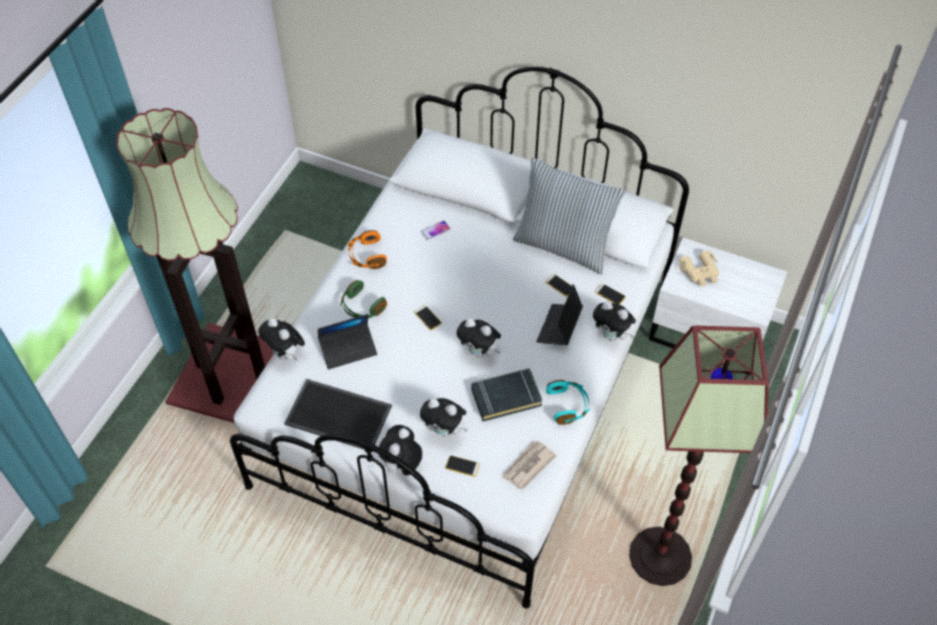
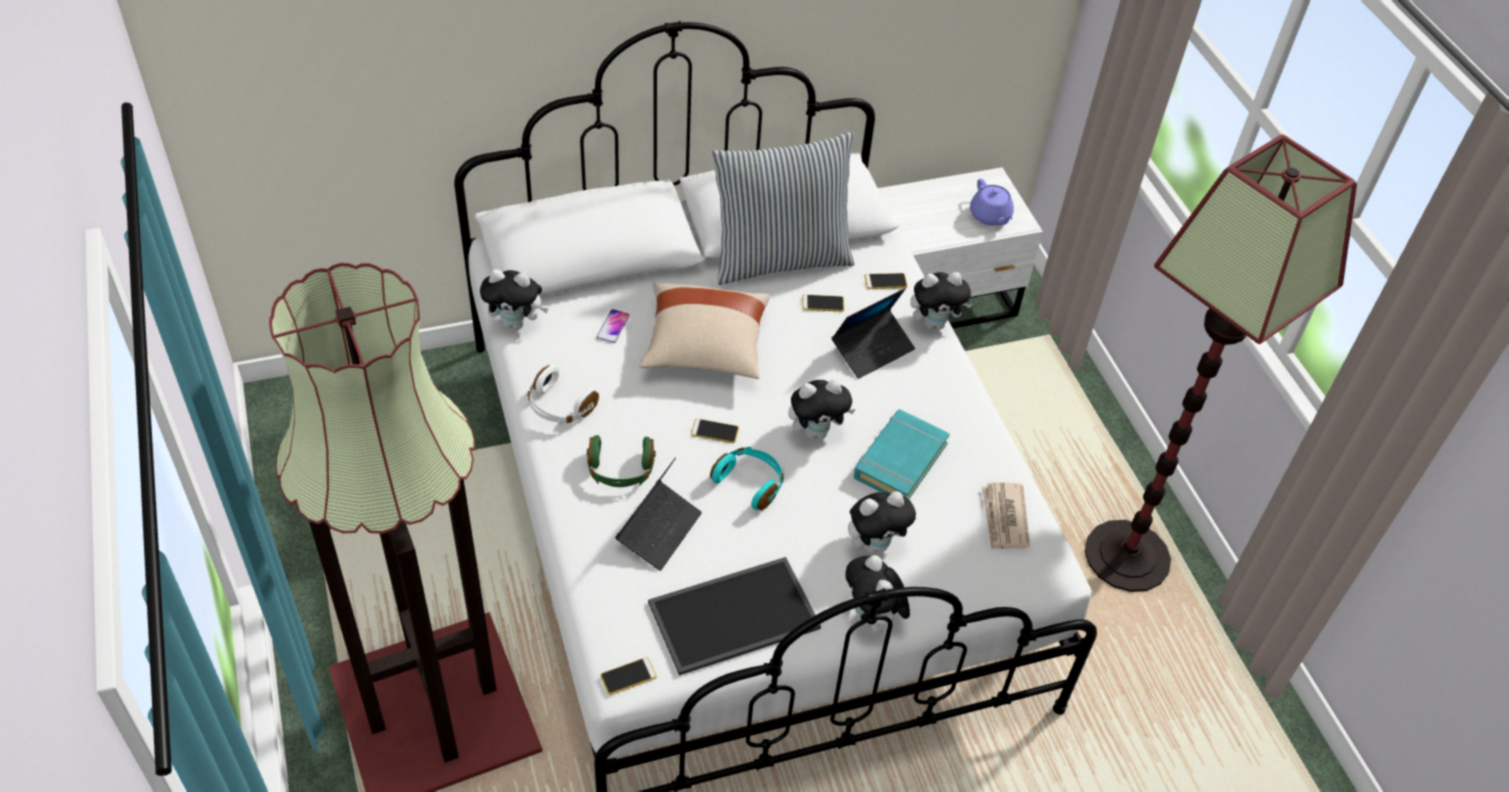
camera: 45 degrees left, 5 degrees down
(286, 354) = (584, 590): plush toy -> plush toy (516, 323)
(367, 256) = (559, 407): orange headphones -> white headphones
(462, 466) = (938, 569): phone -> phone (628, 676)
(470, 270) = (705, 347): none -> beige pillow
(506, 397) = (899, 461): black book -> turquoise book
(559, 328) = (872, 349): laptop -> laptop turned 105 degrees counterclockwise
(568, 405) = (972, 425): turquoise headphones -> turquoise headphones (750, 483)
(700, 272) = (924, 216): beige binoculars -> none
(743, 297) = (990, 216): none -> purple teapot

